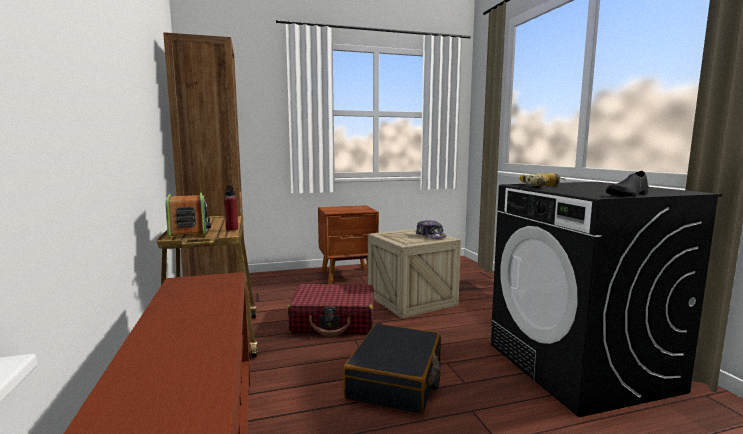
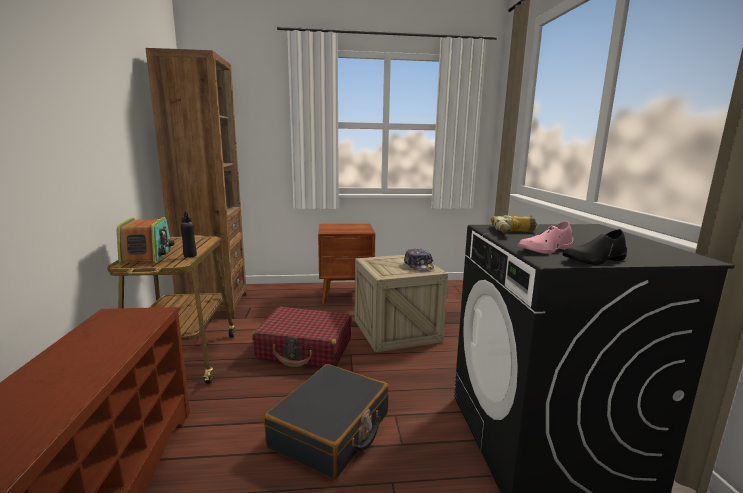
camera: 10 degrees right, 5 degrees up
(232, 229) = (190, 255): red bottle -> black bottle
(584, 192) = (546, 249): none -> pink shoe

